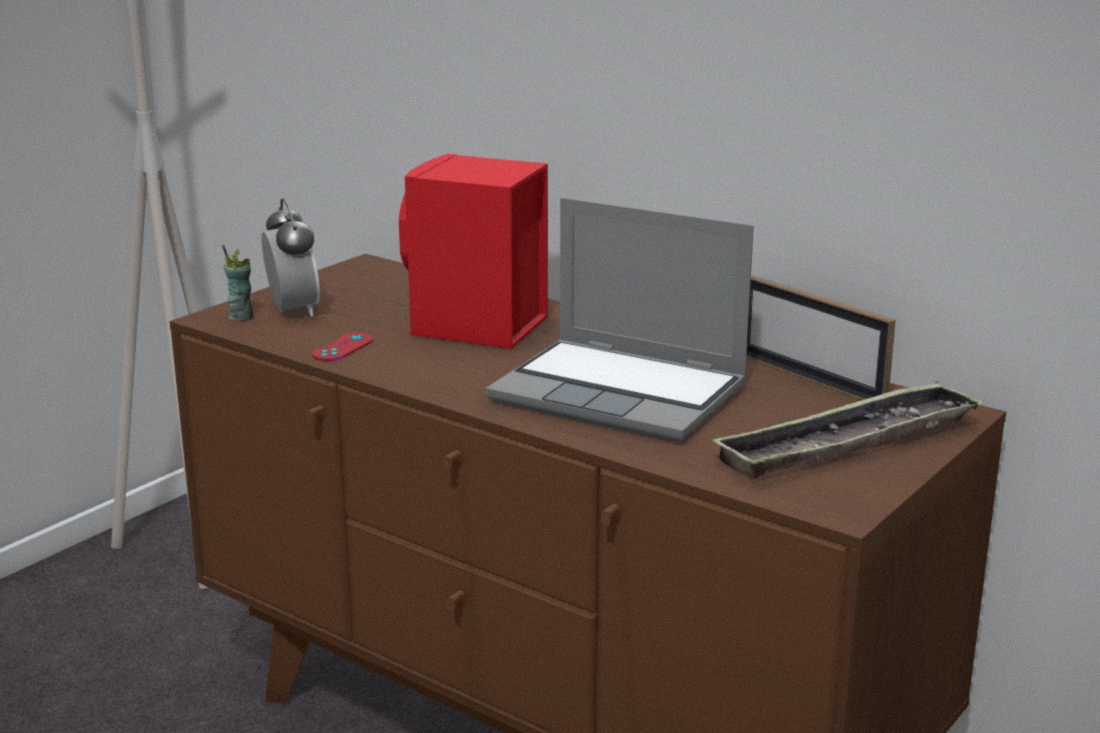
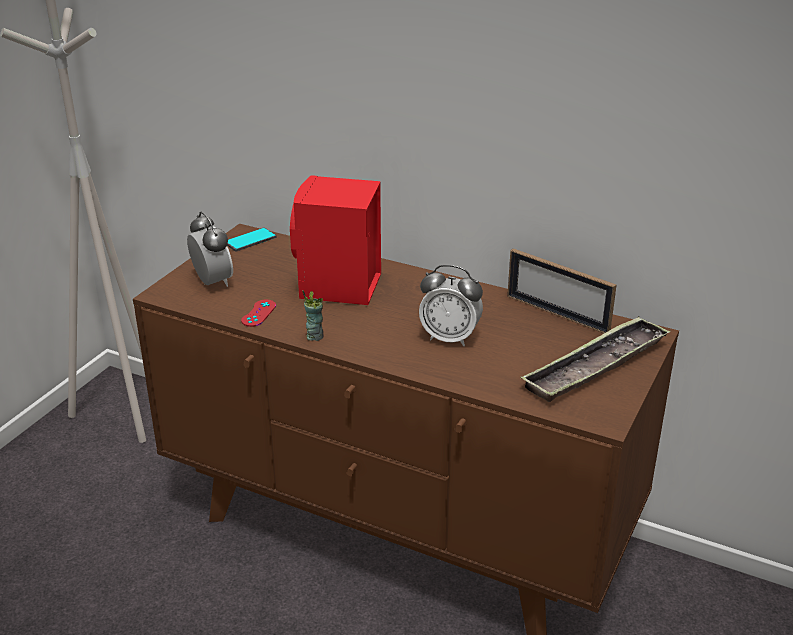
camera: 10 degrees left, 10 degrees up
(241, 317) = (180, 291): cup -> cup (314, 336)
(371, 271) = (250, 240): none -> phone
(622, 394) = (450, 338): laptop -> alarm clock

